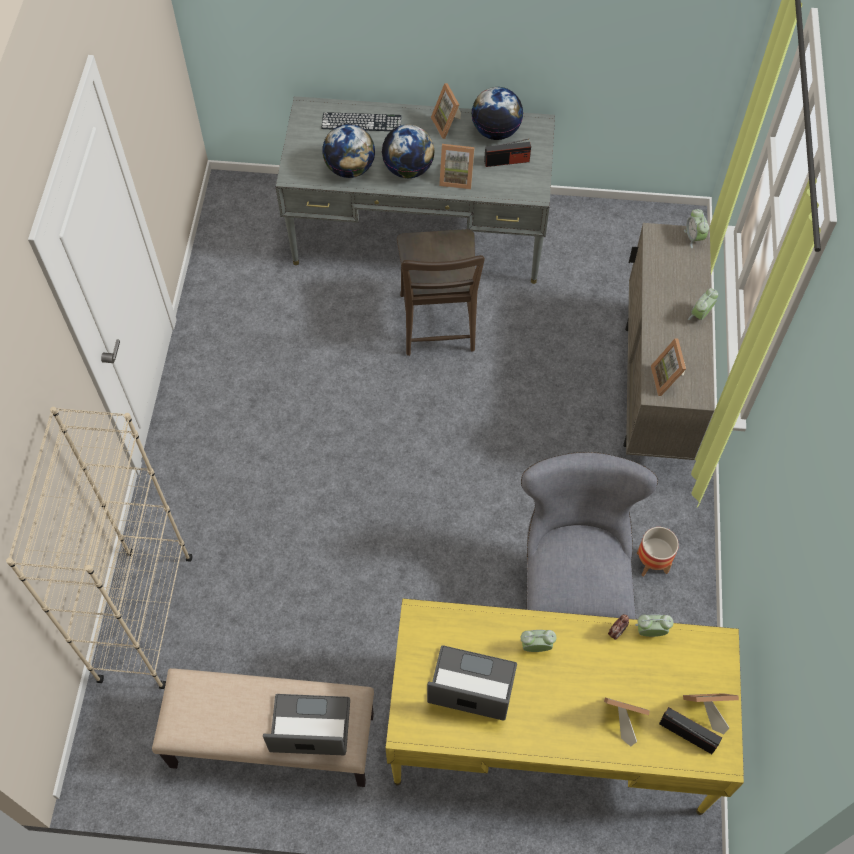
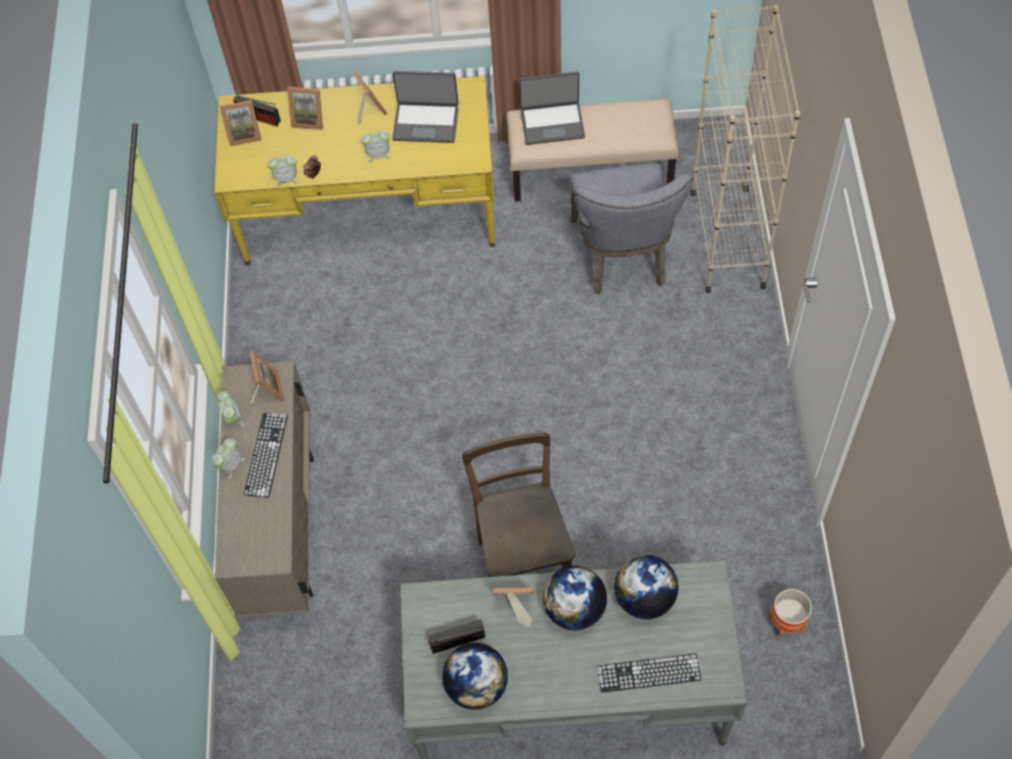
camera: 175 degrees right, 0 degrees up
(448, 125) = (538, 687): picture frame -> picture frame (368, 109)
(569, 591) = (359, 318): grey chair -> grey chair (623, 258)
(652, 562) = (285, 354): planter -> planter (786, 624)
(667, 319) = (266, 454): none -> keyboard
(694, 237) = (233, 561): alarm clock -> alarm clock (232, 417)

